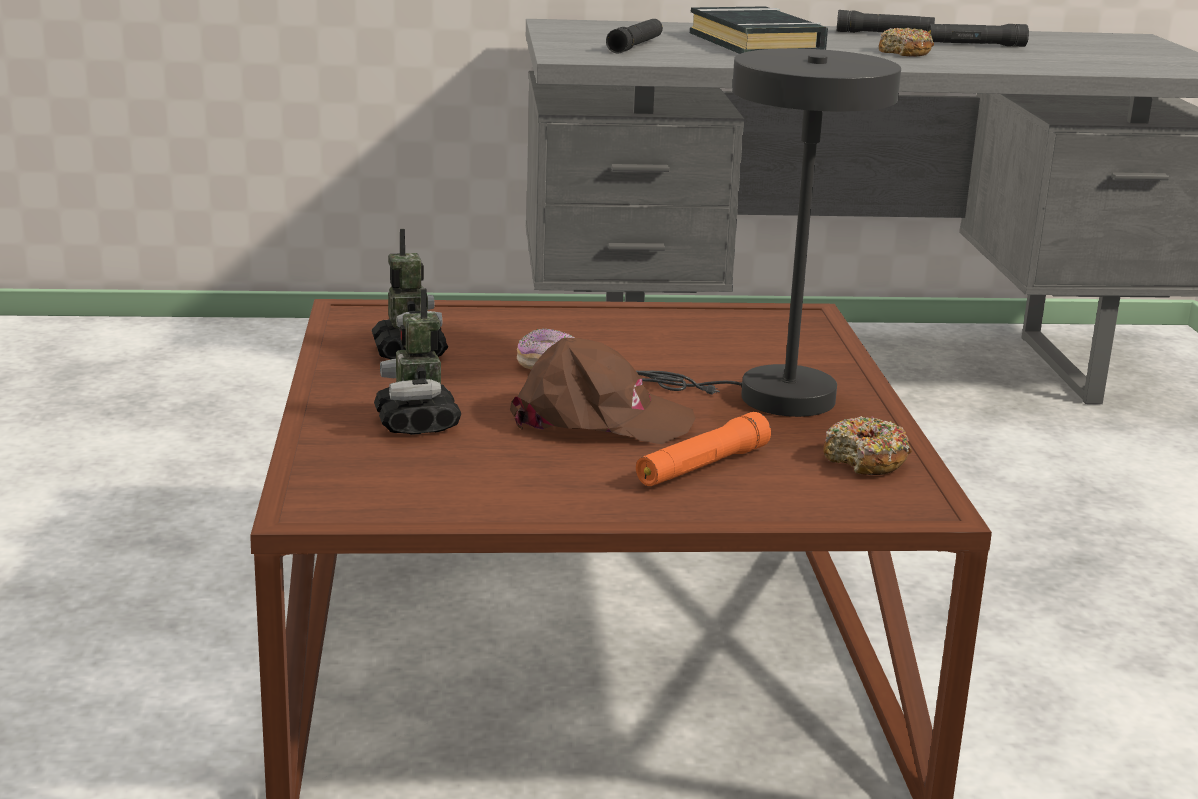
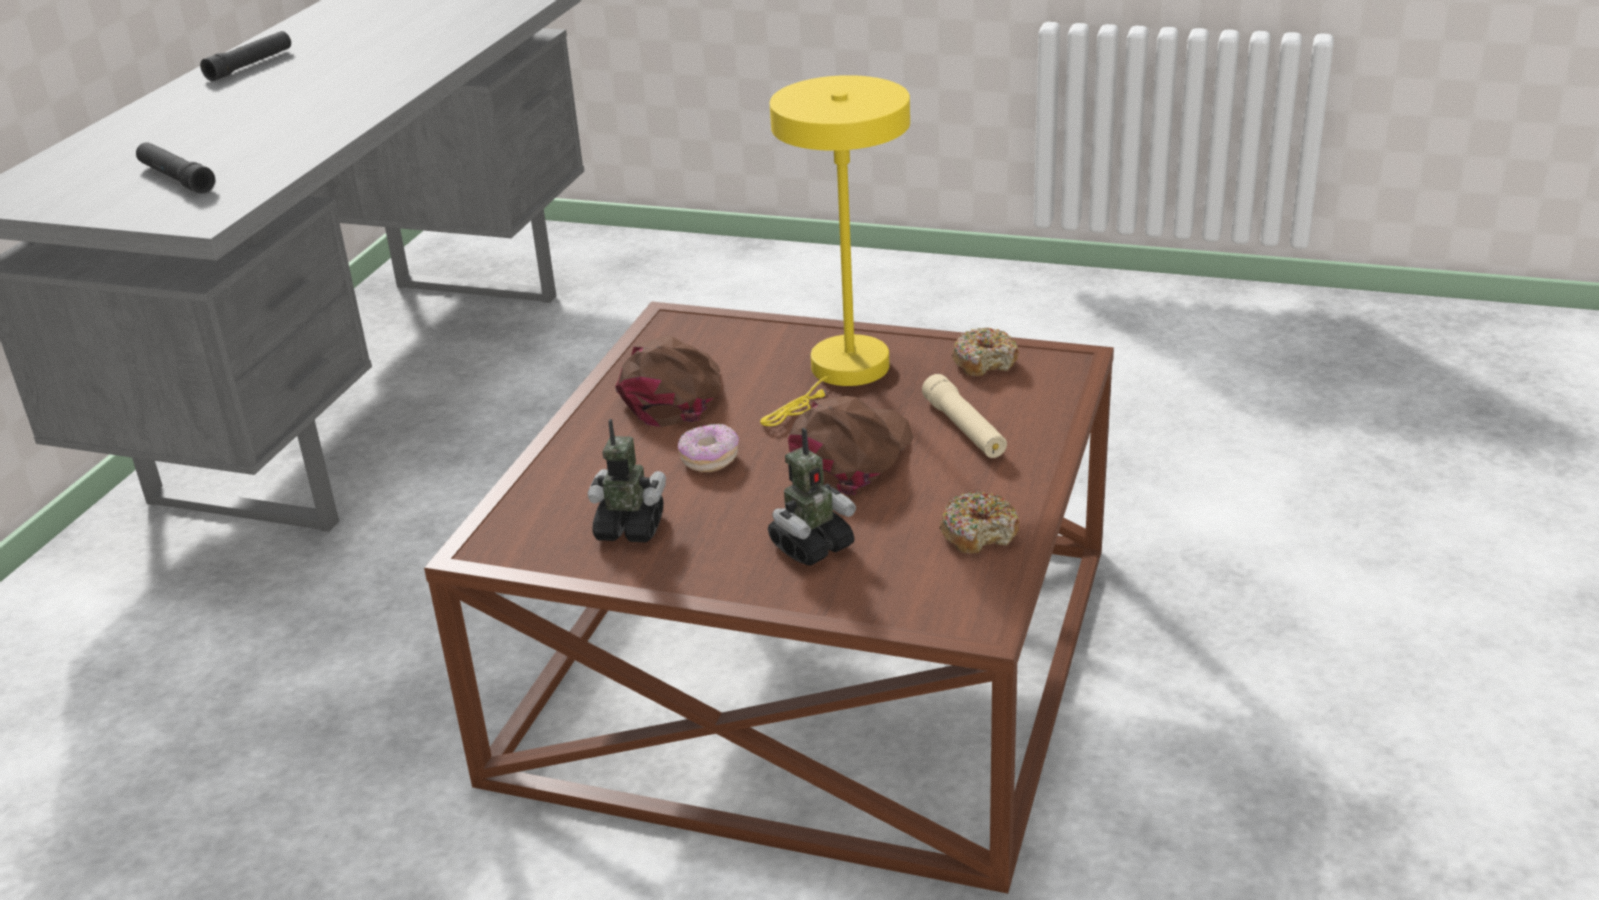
camera: 65 degrees left, 10 degrees up
(417, 423) = (811, 546): toy robot -> toy robot turned 45 degrees counterclockwise
(662, 335) = (673, 392): none -> brown cap
(702, 466) = (964, 429): orange flashlight -> beige flashlight
(757, 43) = (232, 124): black book -> none
(769, 397) = (842, 374): grey table lamp -> yellow table lamp
(905, 52) = (346, 74): donut -> donut (979, 533)
(975, 45) = (344, 43): black flashlight -> none

